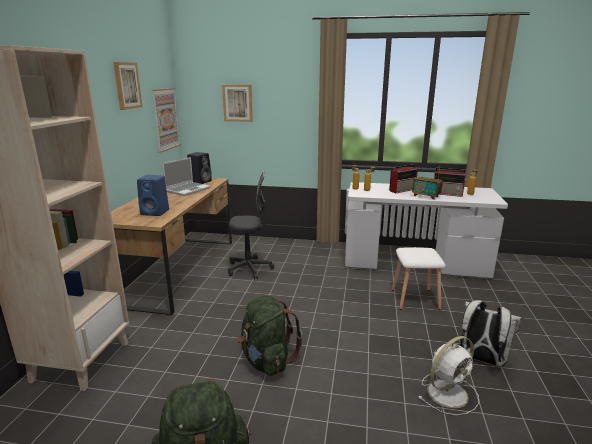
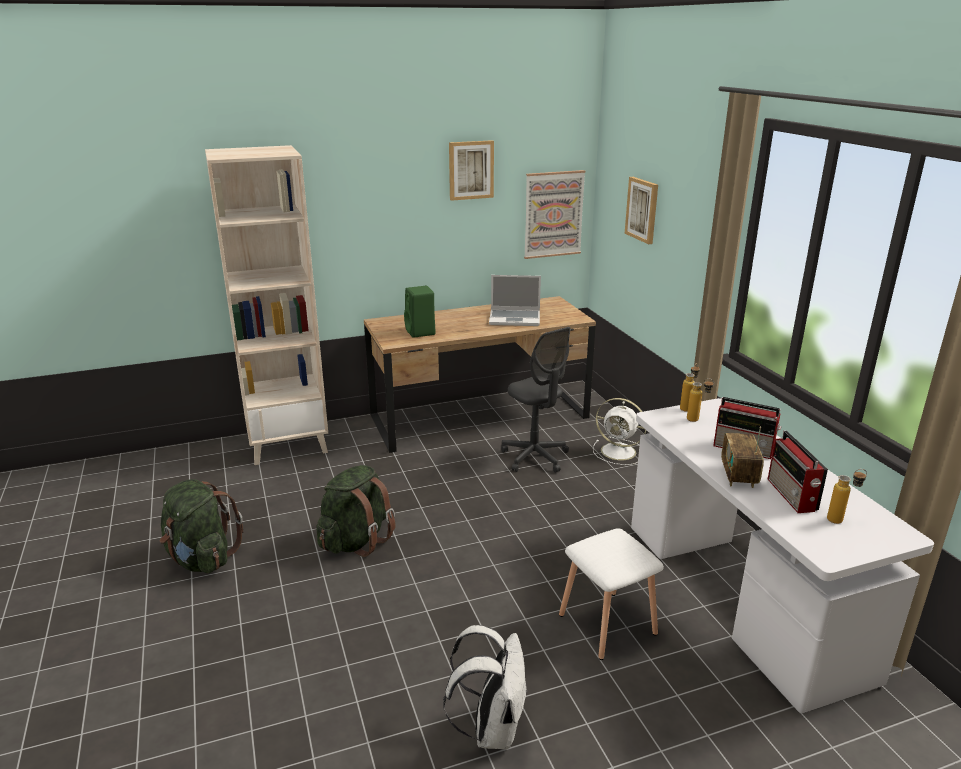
camera: 60 degrees right, 5 degrees up
(156, 212) = (421, 332): blue speaker -> green speaker
(200, 181) = (557, 313): black speaker -> none
(448, 392) = (390, 702): white fan -> white fan (620, 452)

